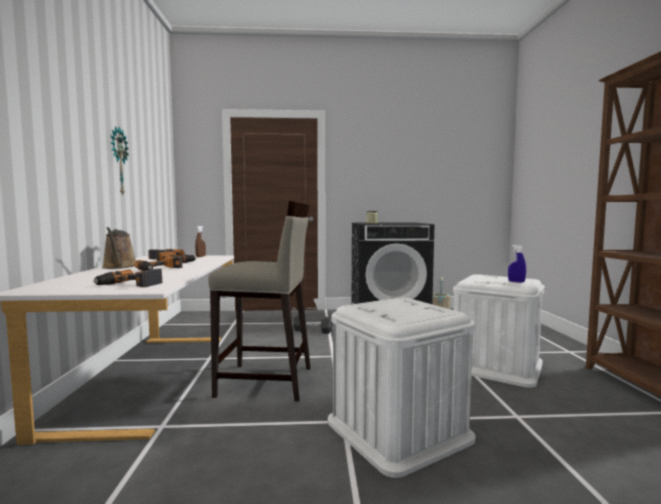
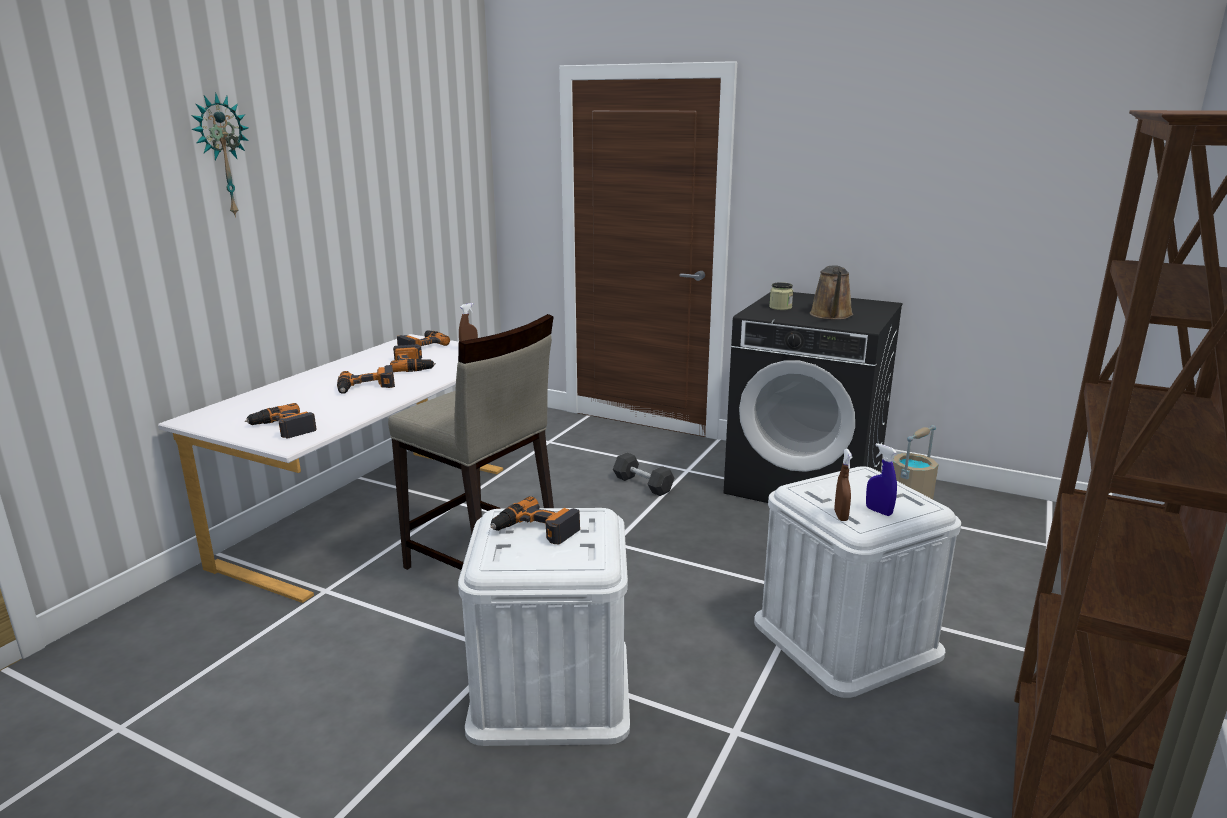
camera: 30 degrees right, 15 degrees up
(117, 161) = (354, 207): wall clock -> wall clock (222, 156)
(119, 267) = (336, 371): brown watering can -> brown watering can (831, 315)
(388, 307) = (535, 530): none -> power drill
(507, 285) = (840, 516): none -> brown spray bottle

